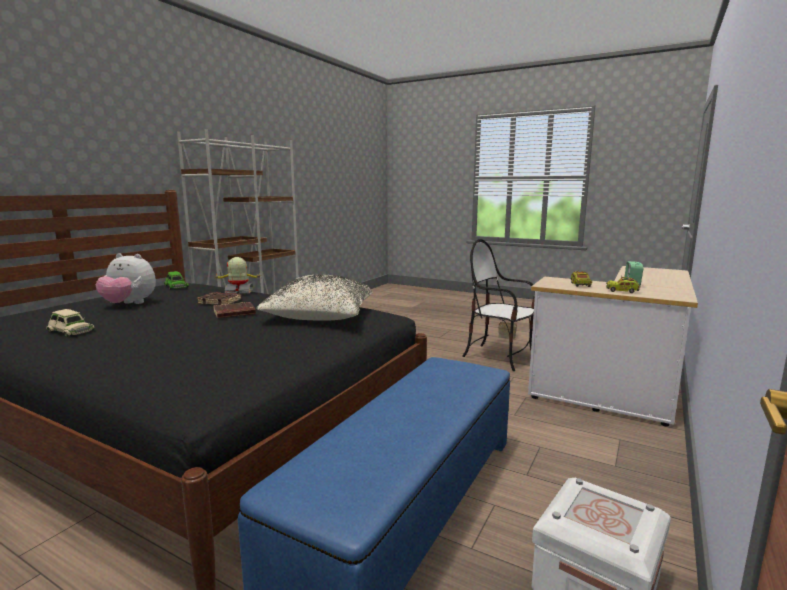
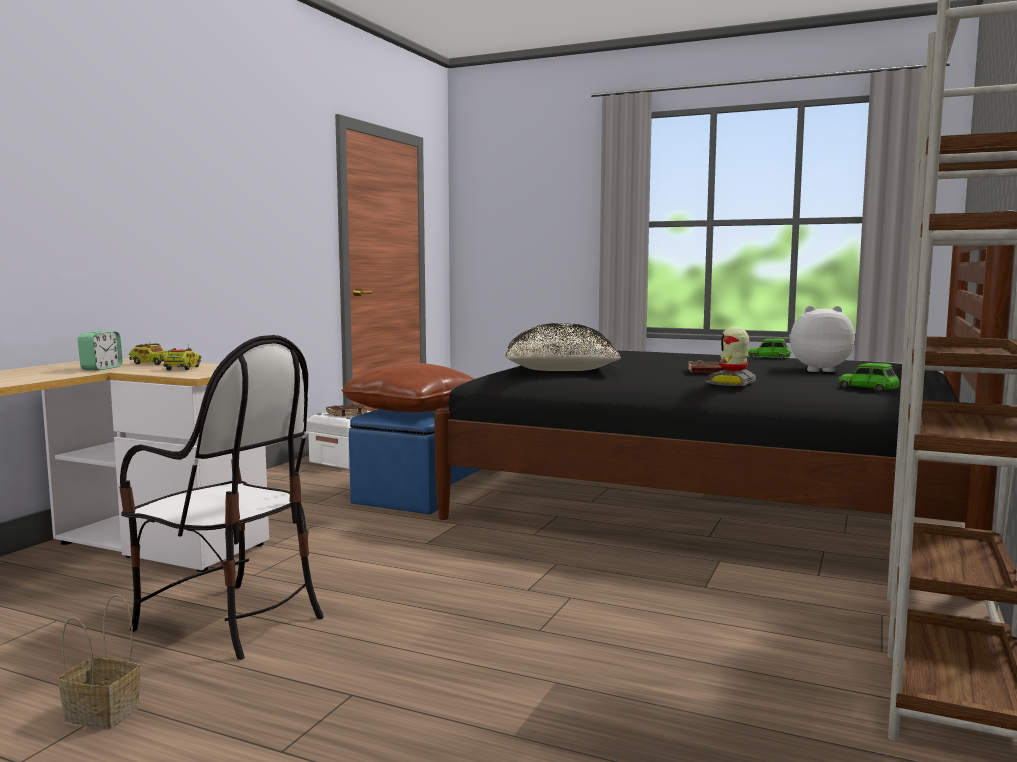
camera: 175 degrees right, 5 degrees down
(70, 331) = (769, 357): beige toy car -> green toy car
(234, 314) = (656, 365): brown book -> brown book (347, 413)
(239, 292) = (732, 383): toy robot -> toy robot turned 135 degrees clockwise
(454, 375) = (412, 410): none -> brown pillow

